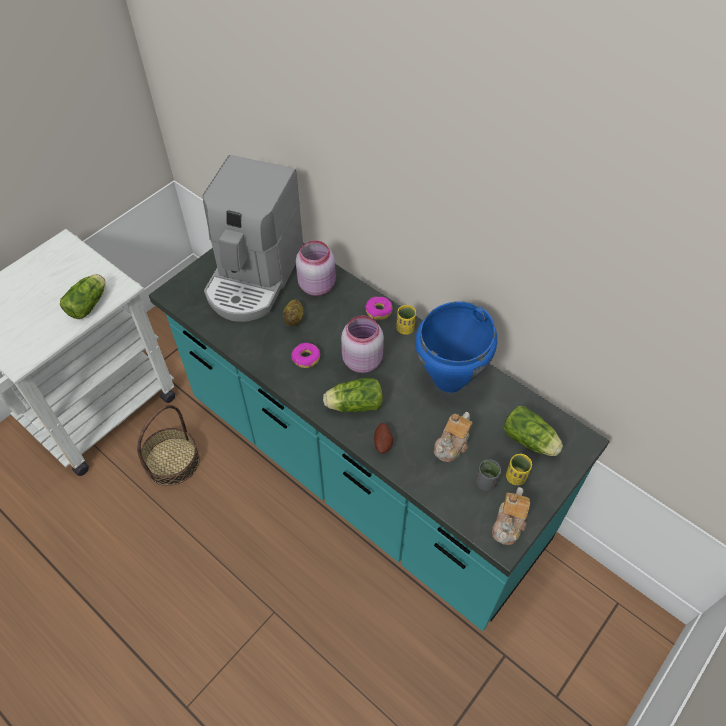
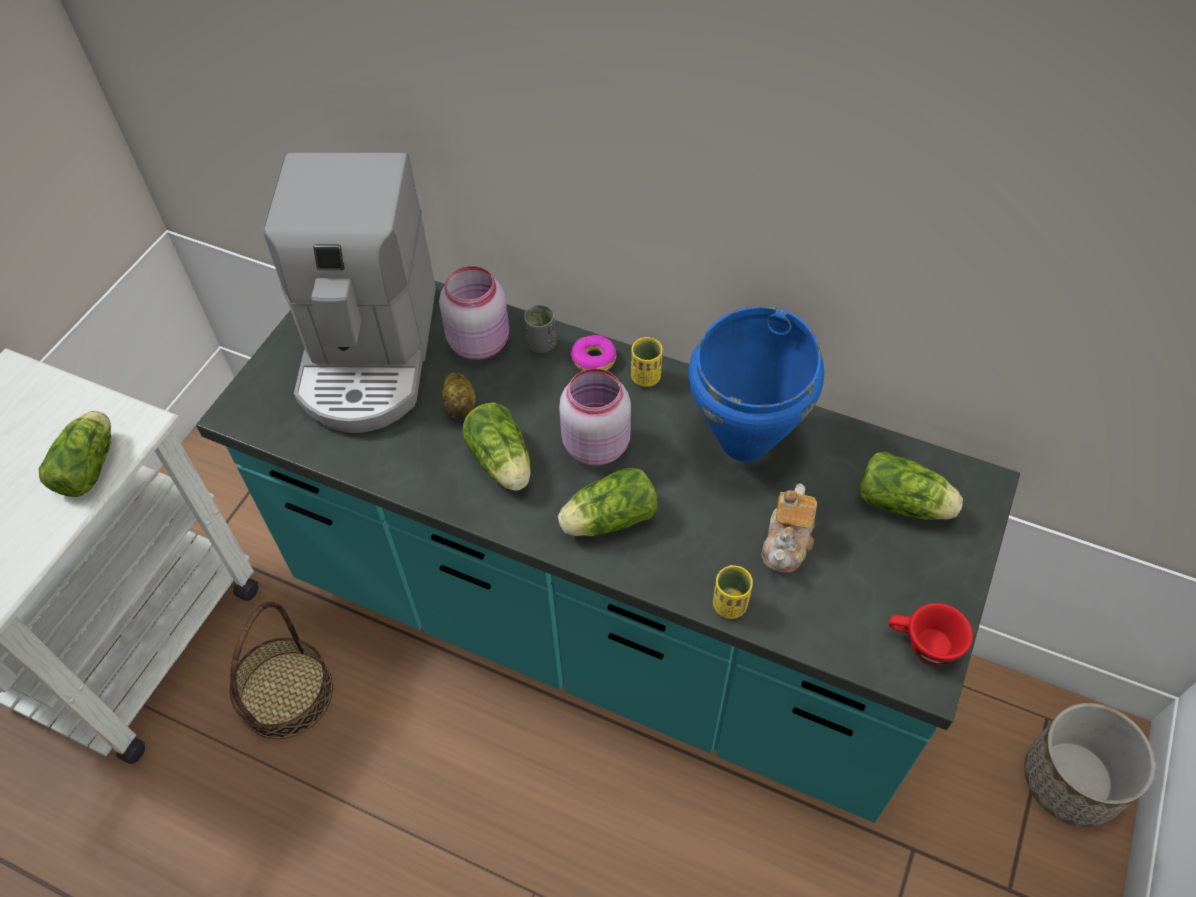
camera: 15 degrees left, 0 degrees up
(306, 358) = (502, 464): donut -> lettuce
(383, 443) = (678, 569): potato -> none
(485, 482) = (862, 589): grey cup -> grey cup (541, 344)
(509, 524) = (922, 644): teapot -> red cup
(515, 477) = (904, 567): yellow cup -> yellow cup (730, 605)
(620, 645) = (1072, 781): none -> planter

